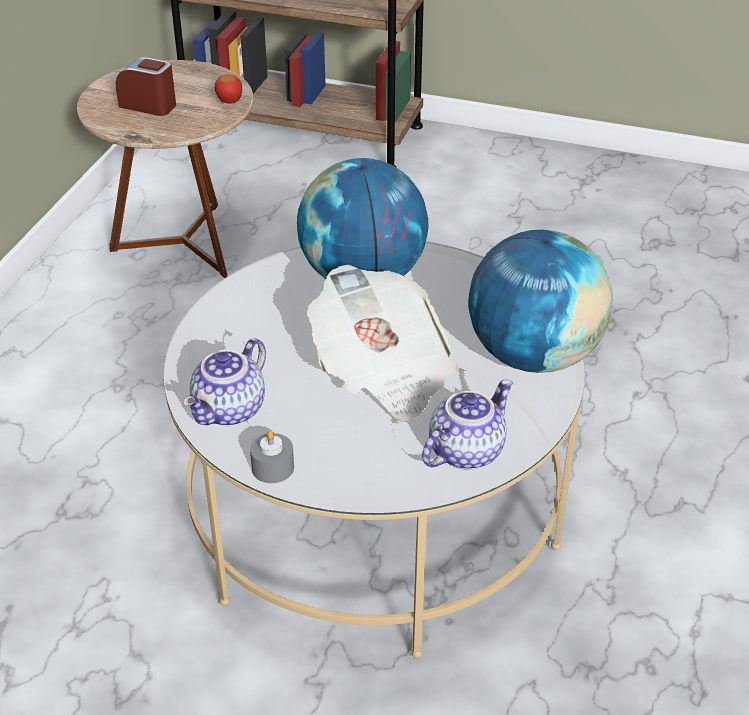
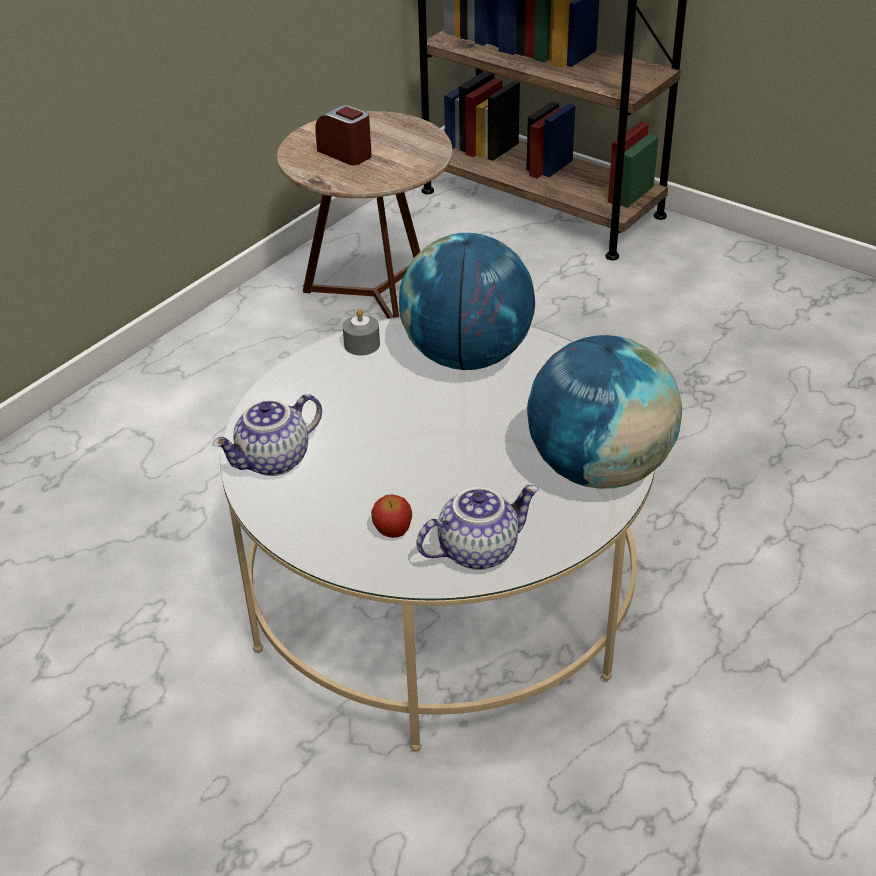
camera: 20 degrees right, 0 degrees up
(229, 101) = (424, 160): apple -> apple (392, 530)
(273, 468) = (285, 524): grey candle -> grey candle (362, 344)
(383, 372) = (437, 454): newspaper -> none

